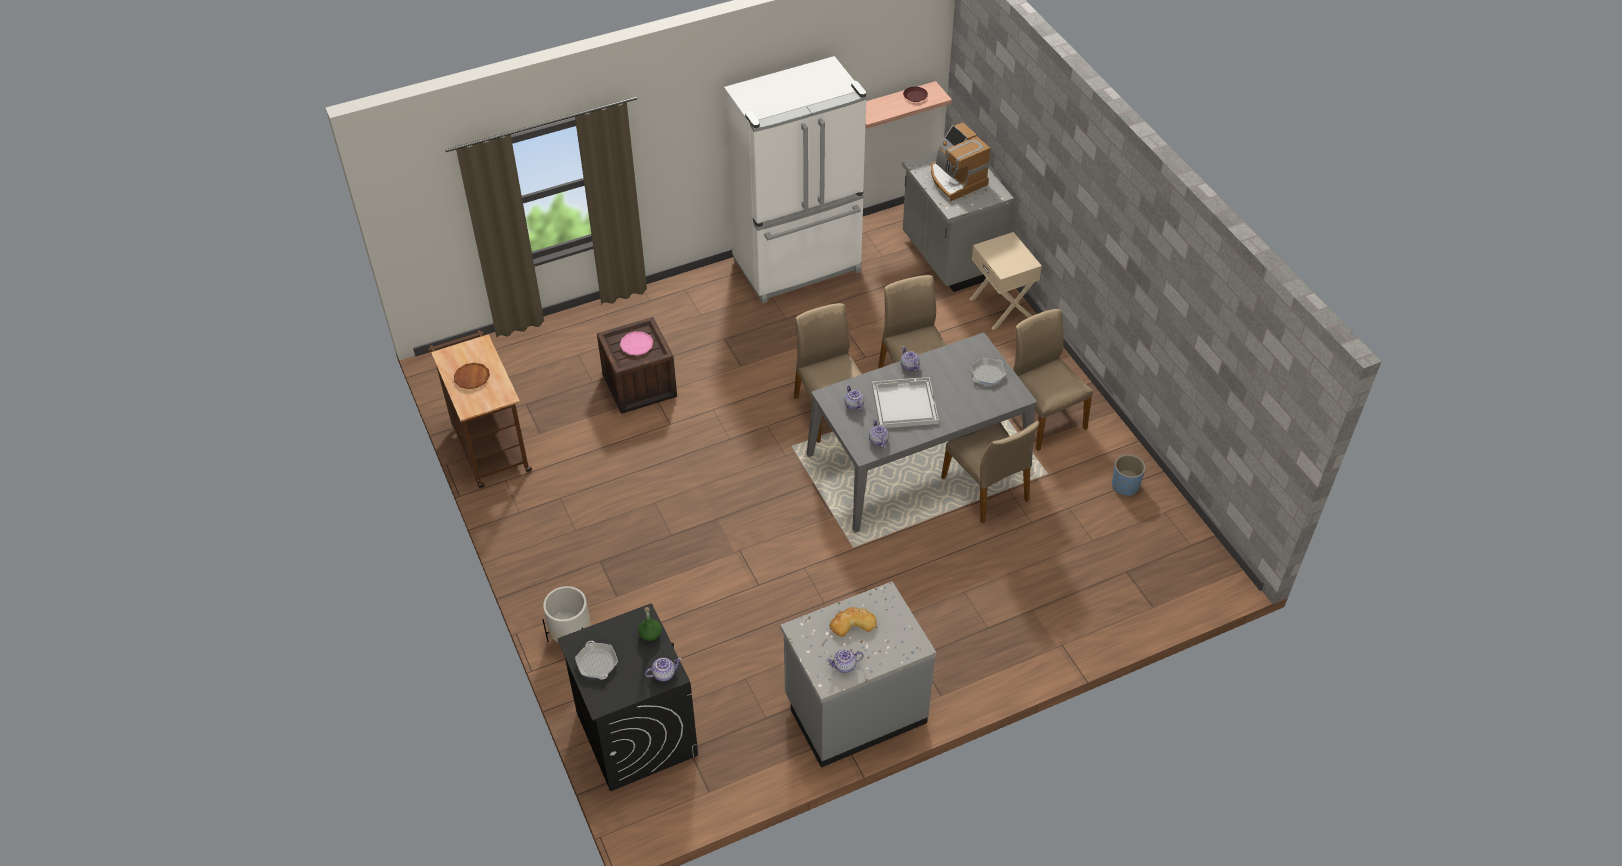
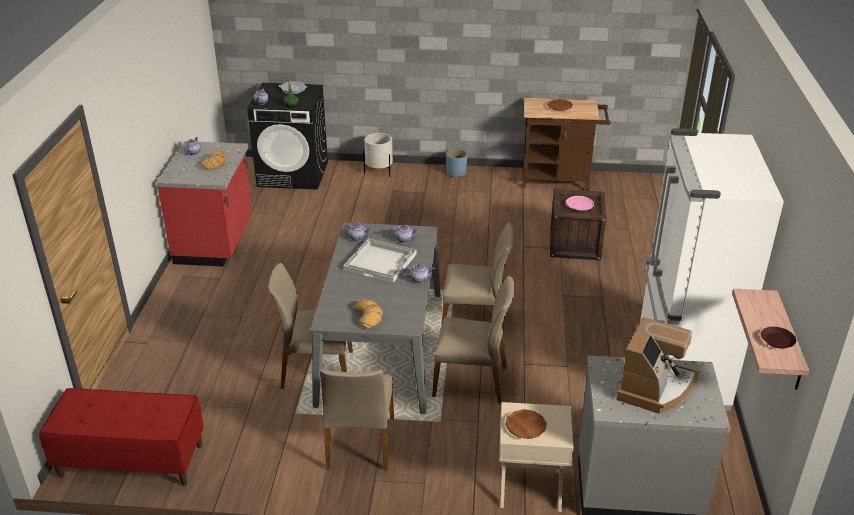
camera: 120 degrees right, 15 degrees down
(854, 710) = (216, 242): grey counter -> red counter
(955, 179) = (655, 388): coffee machine -> coffee machine turned 120 degrees clockwise
(987, 374) = (369, 316): frying pan -> bread
(1014, 259) = (525, 426): none -> brown plate
(1042, 416) = (359, 443): beige chair -> beige chair turned 90 degrees clockwise
(1125, 485) = (232, 457): blue planter -> blue planter (456, 173)
(1188, 548) = (131, 460): none -> red bench

